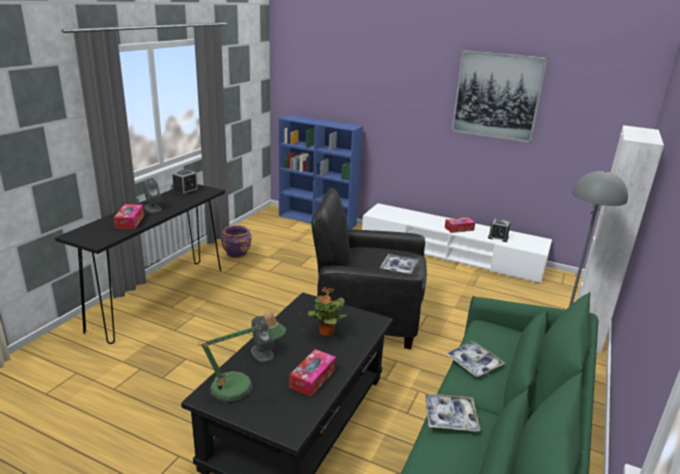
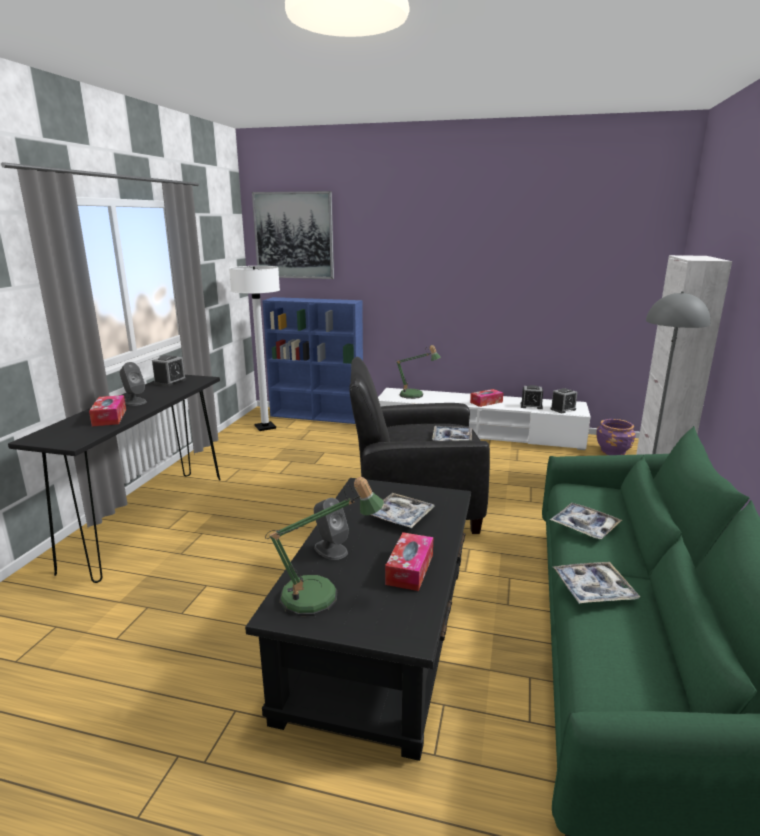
camera: 10 degrees left, 5 degrees down
(236, 253) = (233, 459): purple planter -> purple planter (612, 451)
(271, 226) = (265, 427): none -> white floor lamp
(326, 333) = (401, 516): potted plant -> tray
(399, 214) = (415, 396): none -> table lamp
(497, 96) = (512, 250): picture -> picture (294, 235)
(525, 244) = (563, 409): none -> alarm clock

